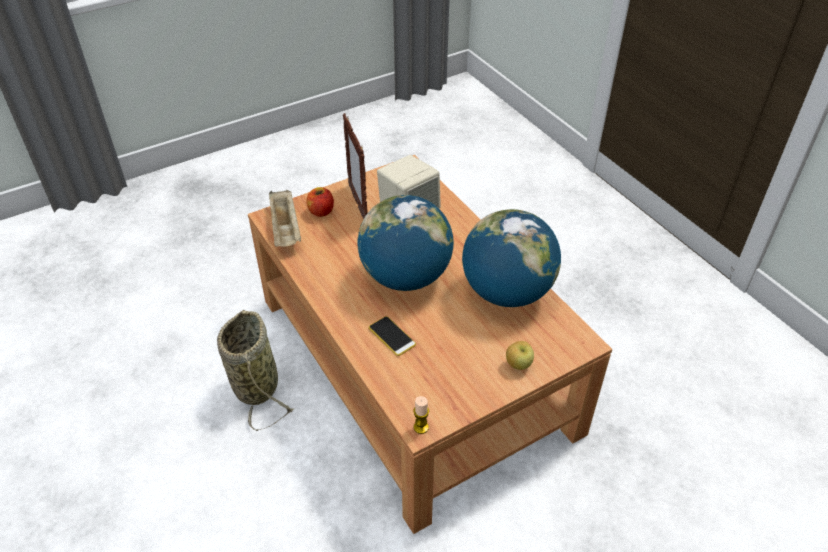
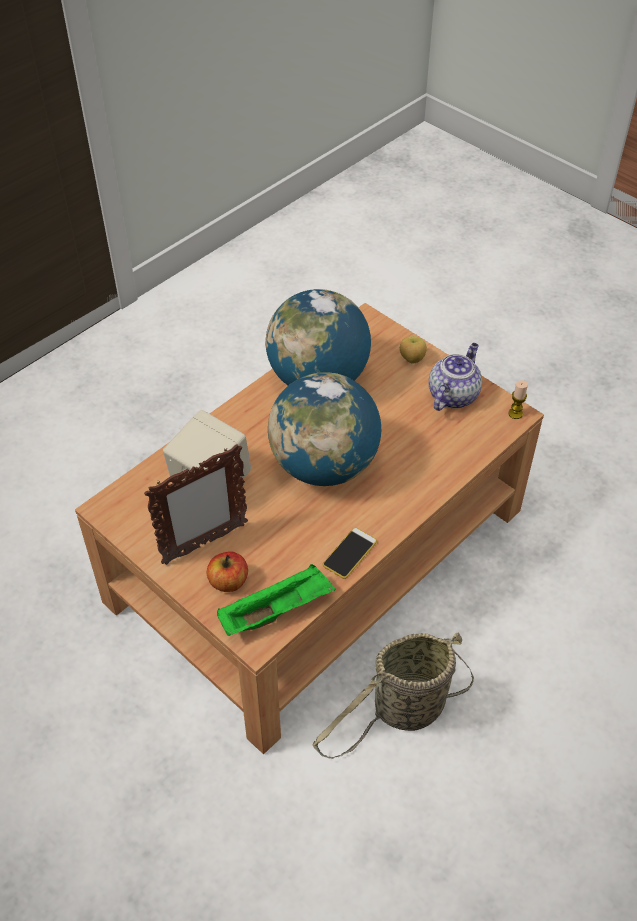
camera: 105 degrees left, 5 degrees up
(286, 229) = (277, 610): beige tray -> green tray
(392, 336) = (417, 458): phone -> phone (349, 553)
(461, 384) = (453, 395): none -> teapot

